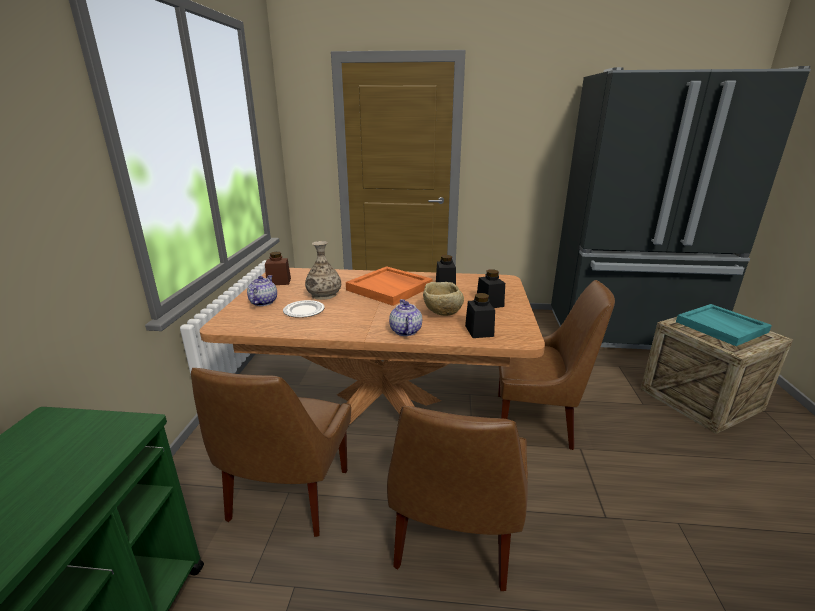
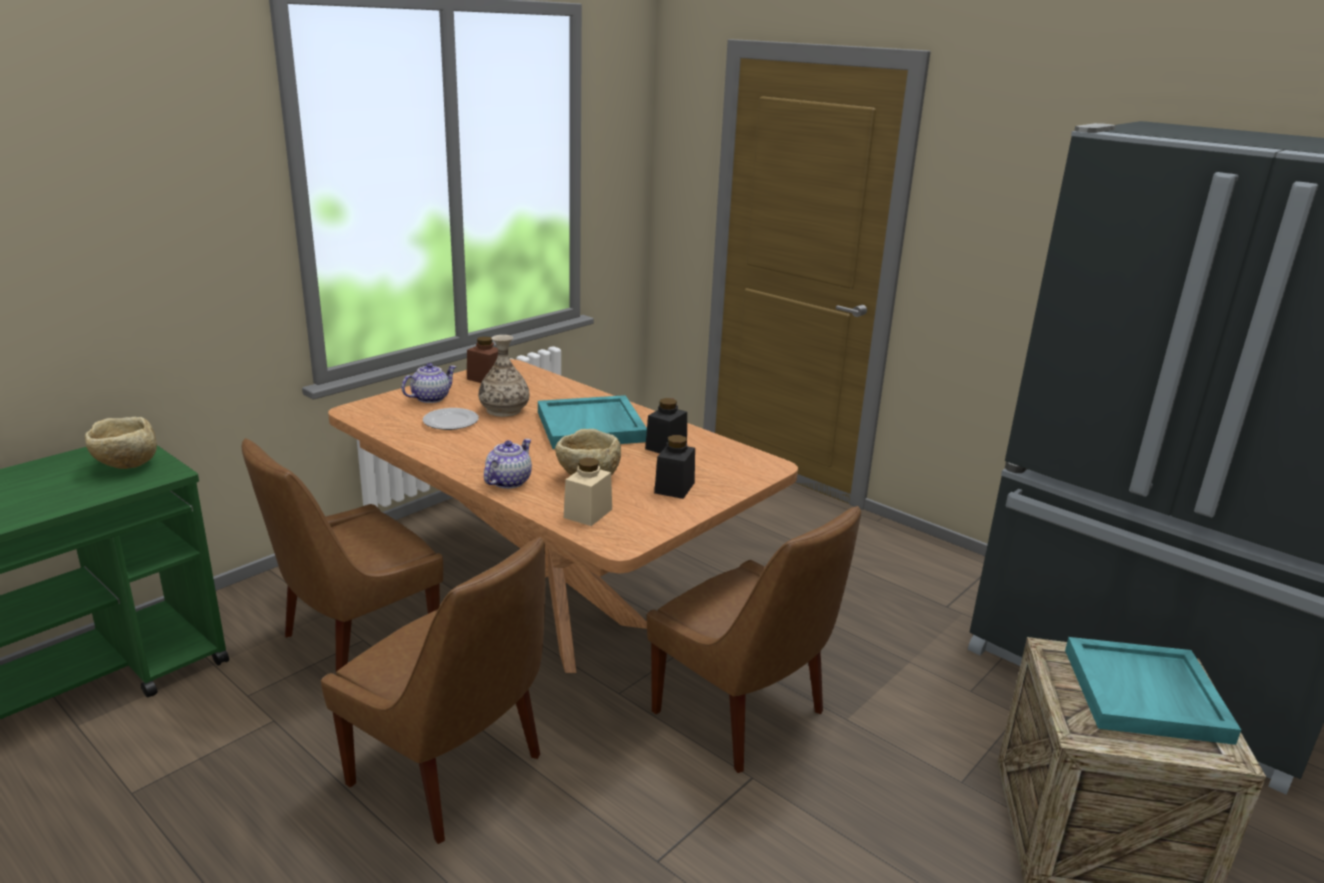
camera: 35 degrees right, 0 degrees up
(76, 438) = (126, 466): none -> beige bowl
(390, 288) = (592, 427): orange tray -> turquoise tray
(453, 541) = (451, 773): brown chair -> brown chair turned 105 degrees counterclockwise
(479, 331) = (588, 513): black jar -> beige jar

